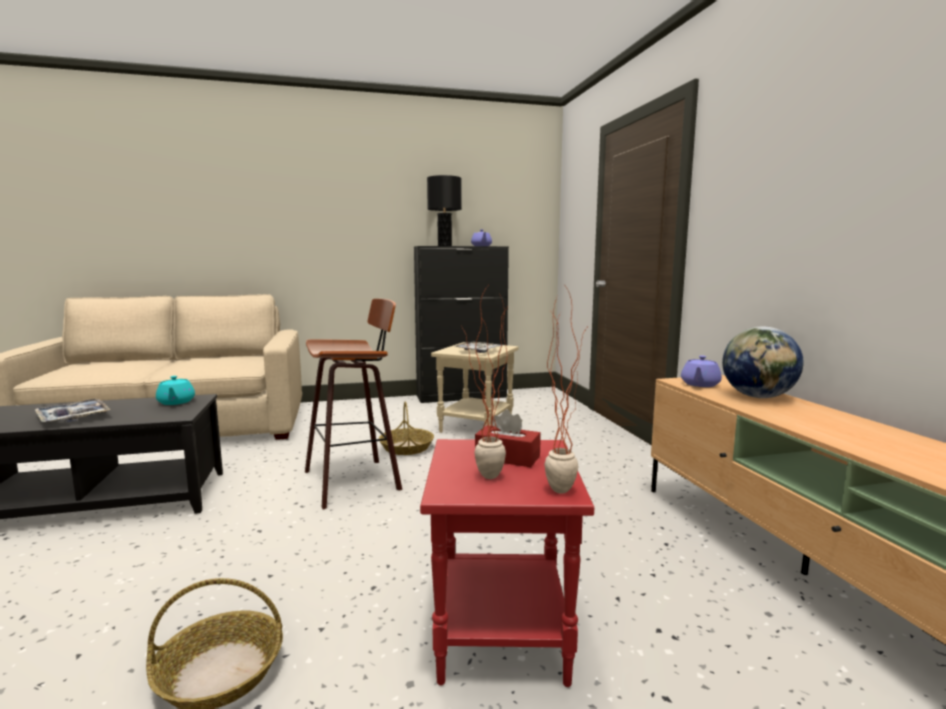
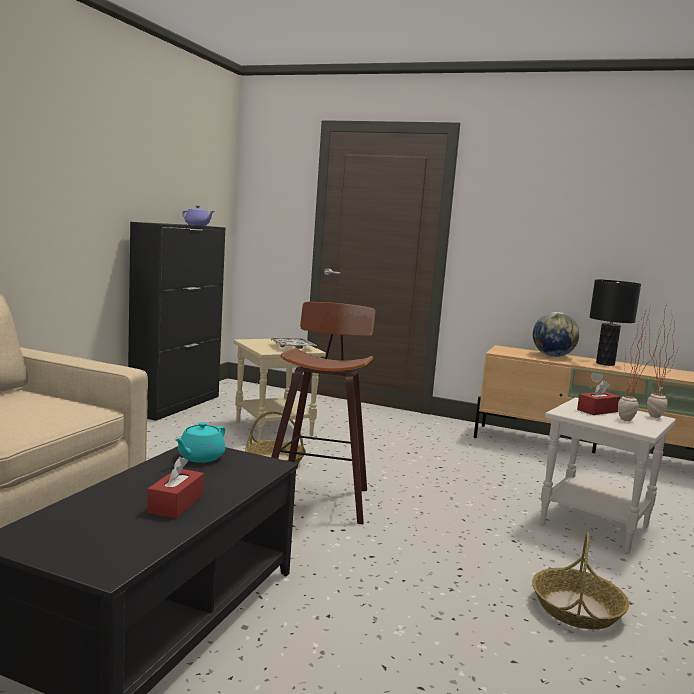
camera: 55 degrees left, 0 degrees up
(73, 417) = (176, 504): tray -> red tissue box
(176, 402) = (200, 457): turquoise teapot -> turquoise teapot turned 105 degrees clockwise
(444, 246) = (167, 223): black table lamp -> black table lamp (605, 364)
(504, 635) = (596, 525): red side table -> white side table
(700, 384) = (513, 353): purple teapot -> none

